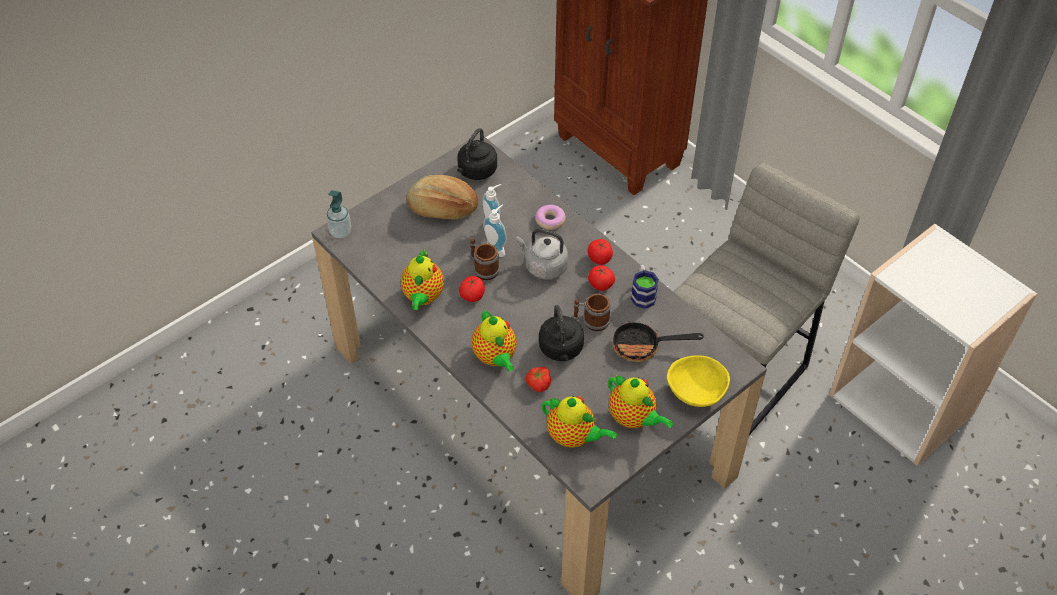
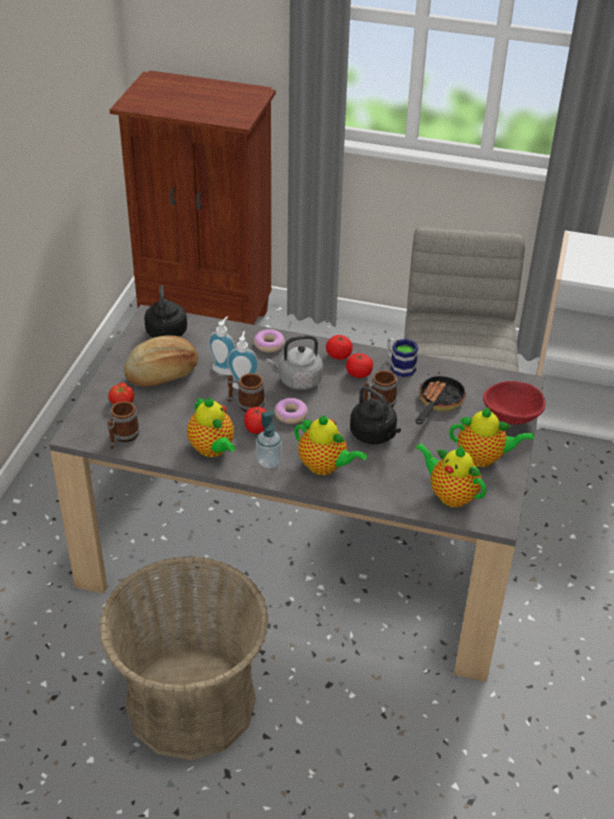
camera: 35 degrees left, 10 degrees down
(340, 232) = (80, 431): soap dispenser -> soap dispenser (269, 461)
(346, 488) = (190, 702): none -> basket
(366, 252) = (122, 437): none -> mug
(510, 296) = (290, 414): none -> donut
(538, 384) = (381, 469): tomato -> tomato (121, 401)
(573, 437) = (450, 495): teapot -> teapot turned 135 degrees counterclockwise
(643, 346) = (438, 403): frying pan -> frying pan turned 150 degrees clockwise
(695, 393) = (510, 417): yellow bowl -> red bowl

